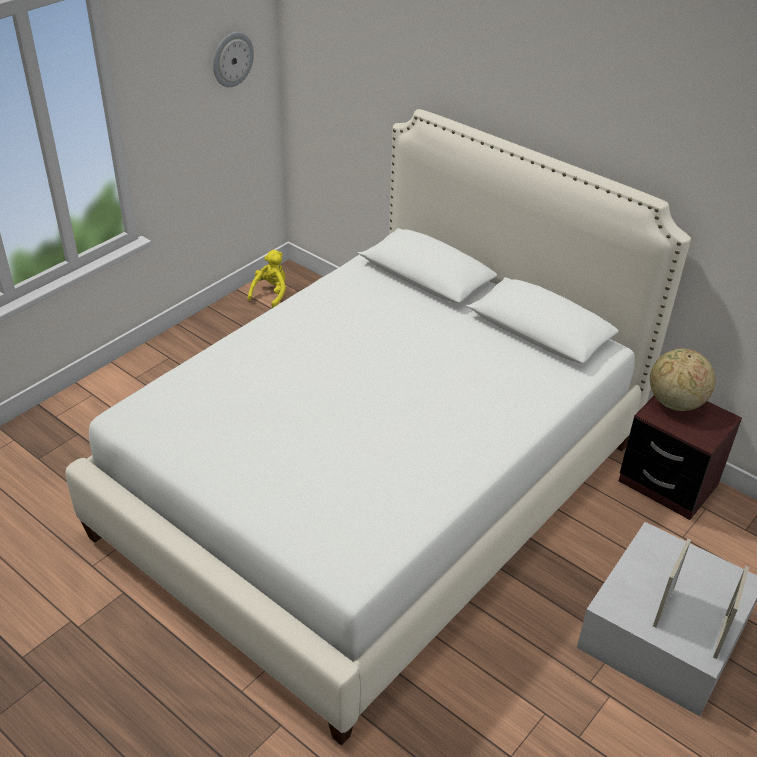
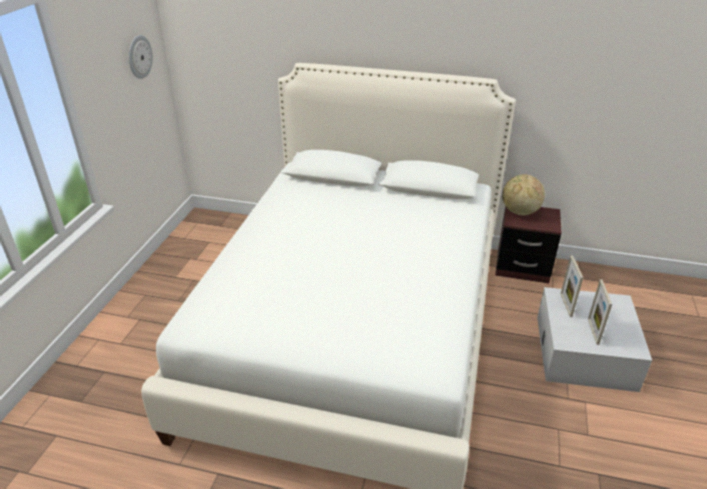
camera: 25 degrees left, 5 degrees down
(271, 294) = (196, 232): yellow plush toy -> none
(720, 636) = (635, 335): picture frame -> picture frame (566, 305)

